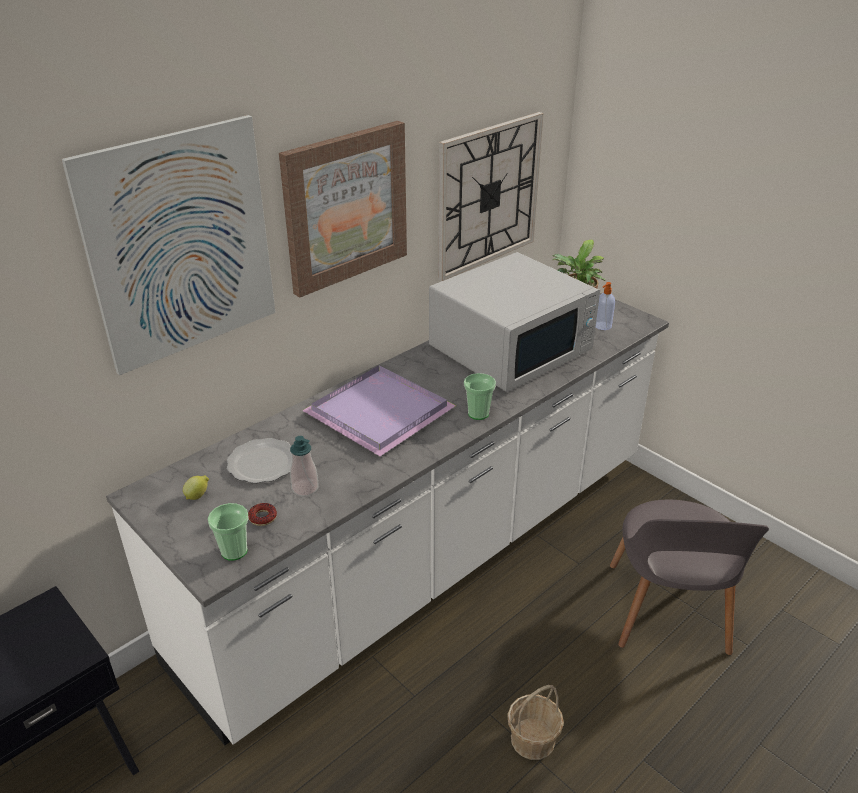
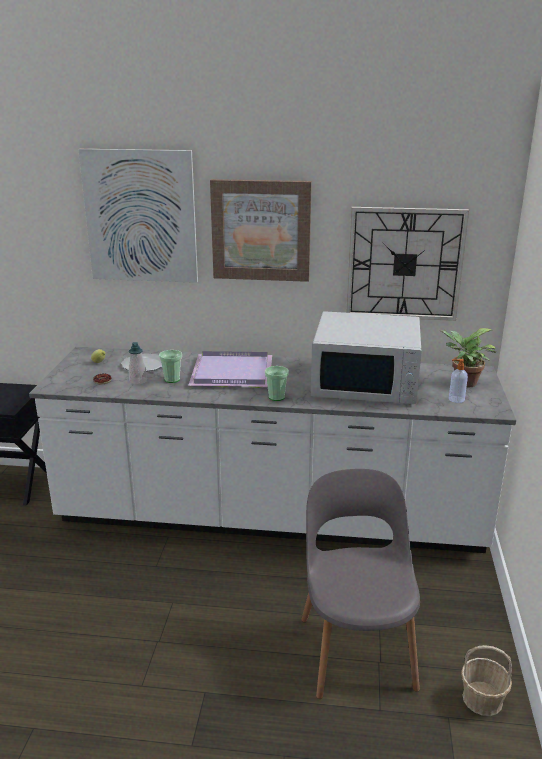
camera: 50 degrees right, 10 degrees down
(234, 551) = (70, 385): cup -> cup (172, 379)
(533, 739) = (171, 630): basket -> basket (482, 699)
(667, 613) = (356, 647): grey chair -> grey chair turned 120 degrees clockwise

